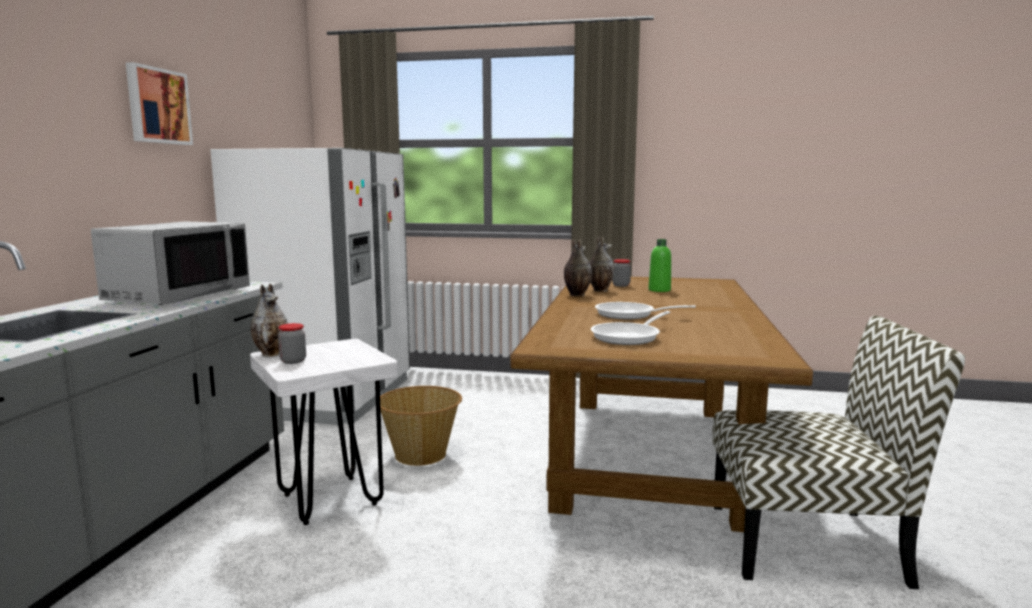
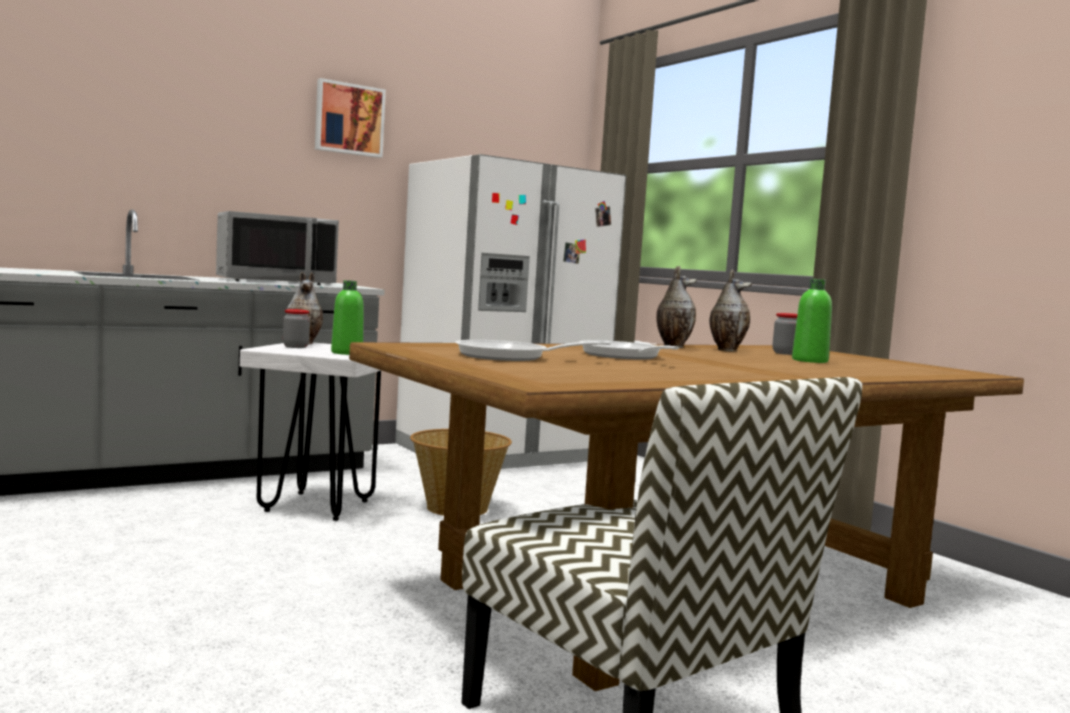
camera: 45 degrees right, 5 degrees down
(356, 355) = (347, 353): none -> green bottle

